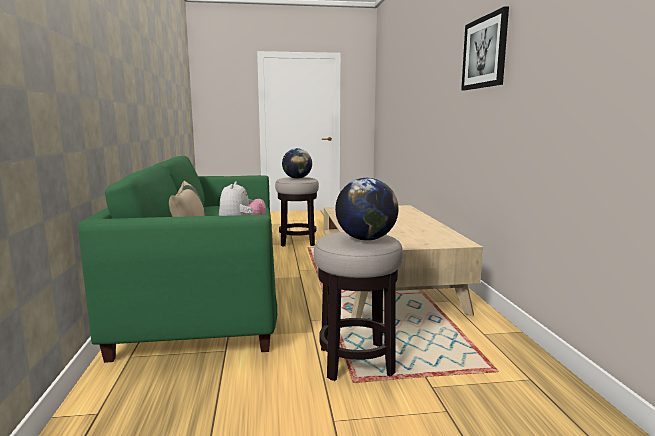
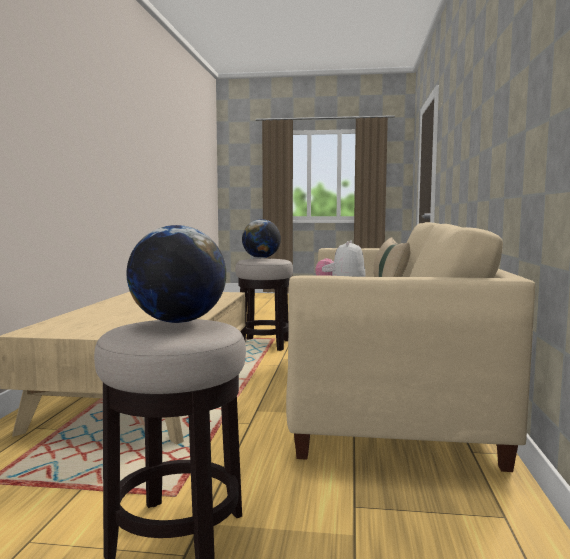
camera: 165 degrees left, 5 degrees down
(207, 297) = (388, 394): green sofa -> beige sofa
(484, 52) = (60, 98): picture -> none

